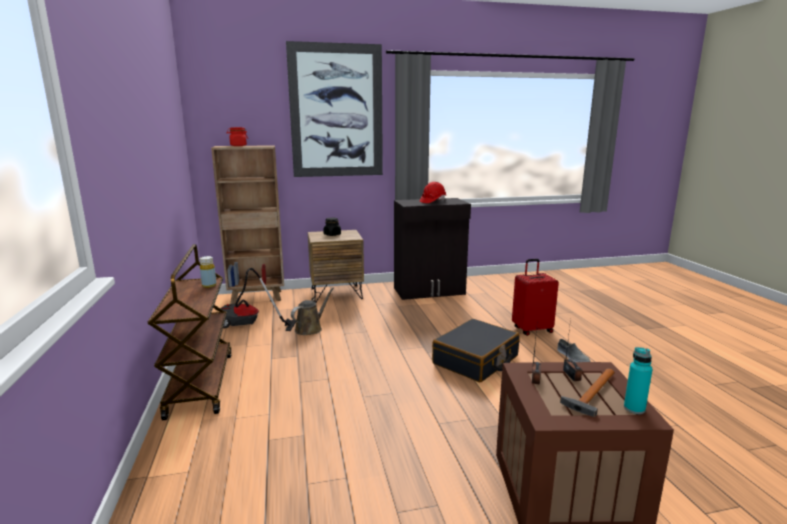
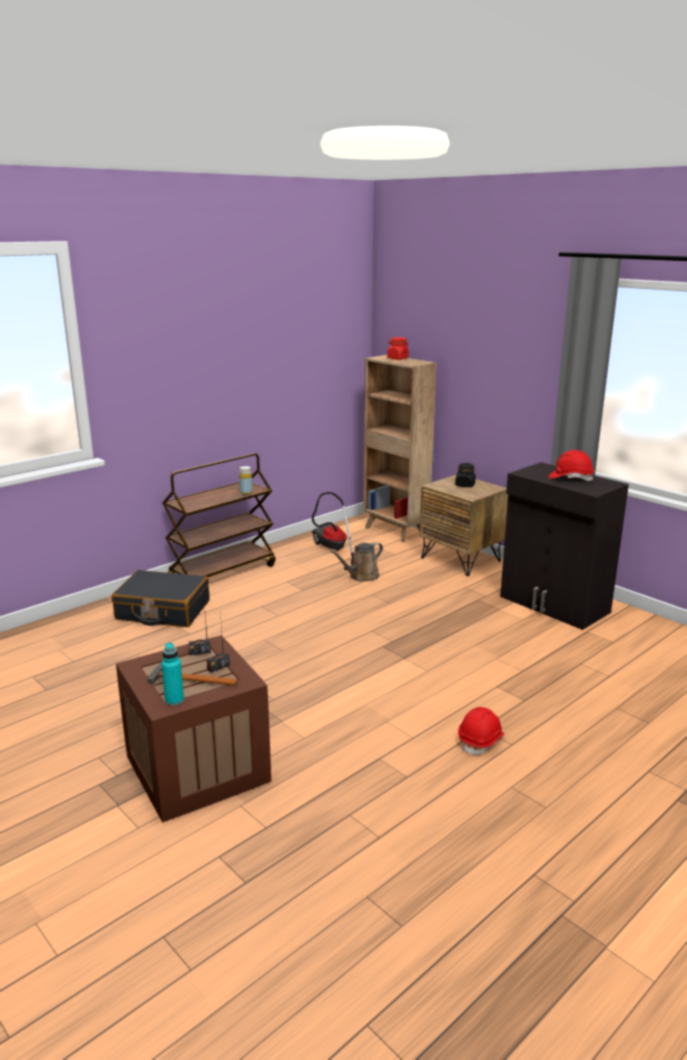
camera: 60 degrees right, 5 degrees up
(310, 328) = (361, 576): brown watering can -> brown watering can turned 135 degrees clockwise
(336, 111) = (506, 329): picture -> none
(476, 360) = (395, 678): black suitcase -> black suitcase (163, 611)
(532, 329) = (530, 698): red suitcase -> none
(572, 357) = (481, 741): grey shoe -> red hard hat

